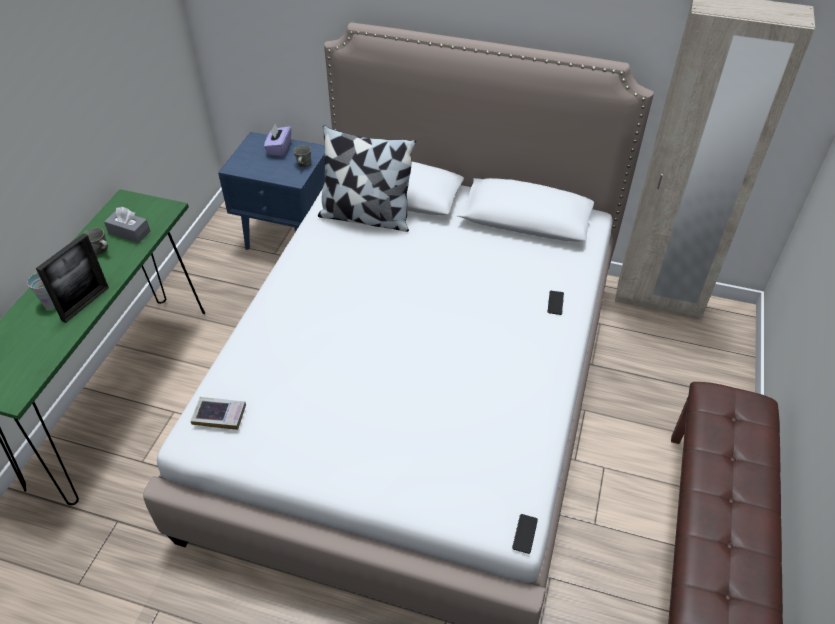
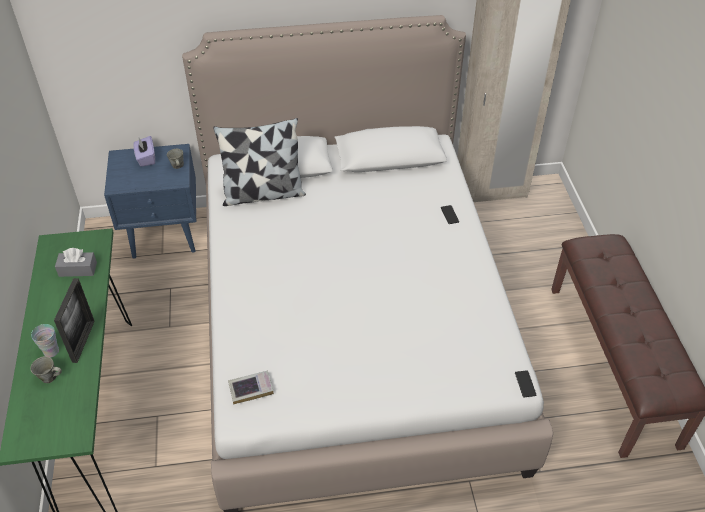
camera: 25 degrees left, 0 degrees up
(100, 250) = (62, 293): grey mug -> grey mug (49, 377)

